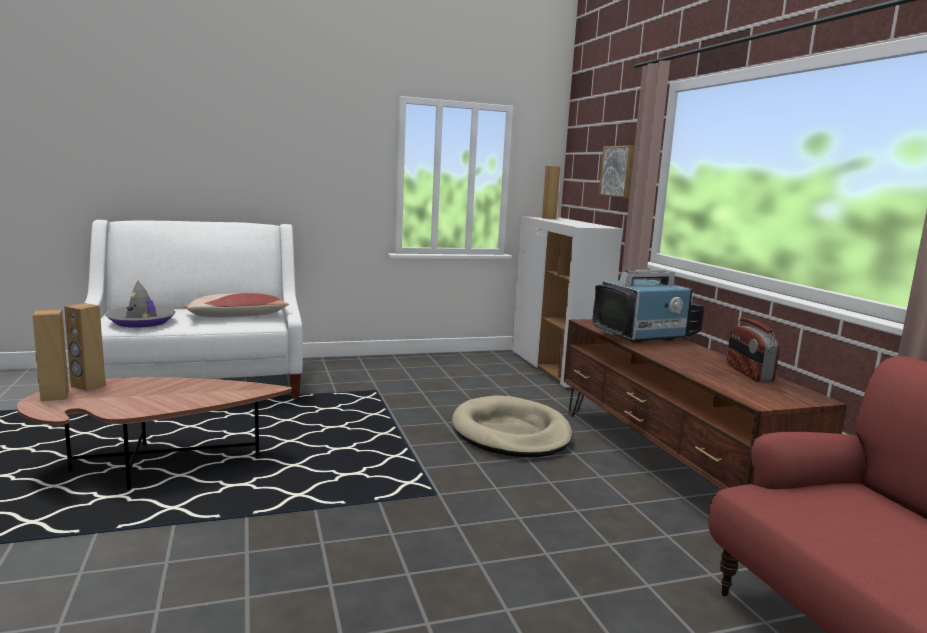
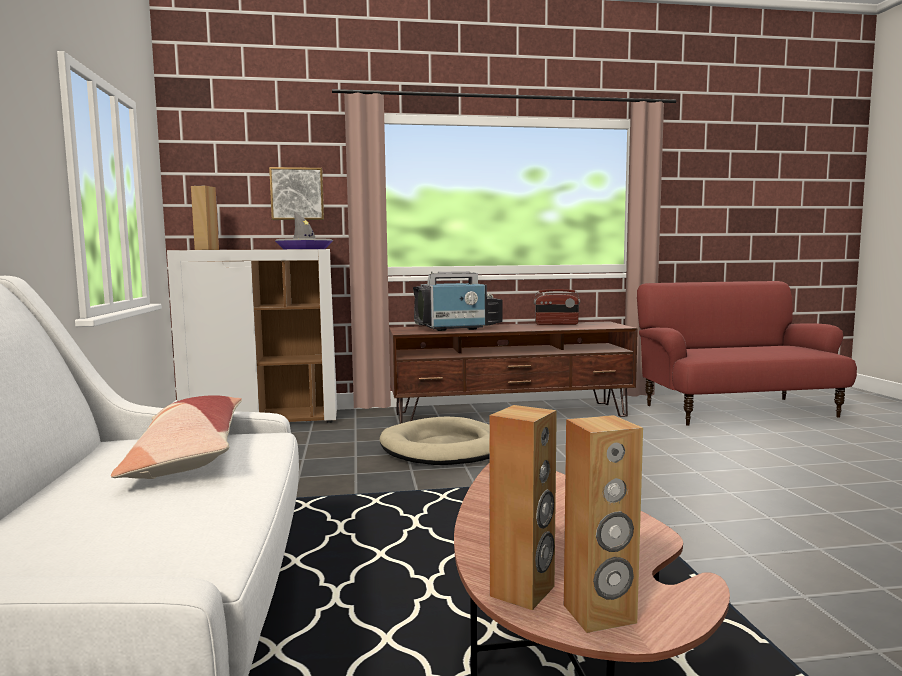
camera: 80 degrees left, 5 degrees down
(141, 322) = (169, 528): grey hat -> grey hat (304, 249)
(646, 336) = (458, 328): television -> television turned 90 degrees clockwise

